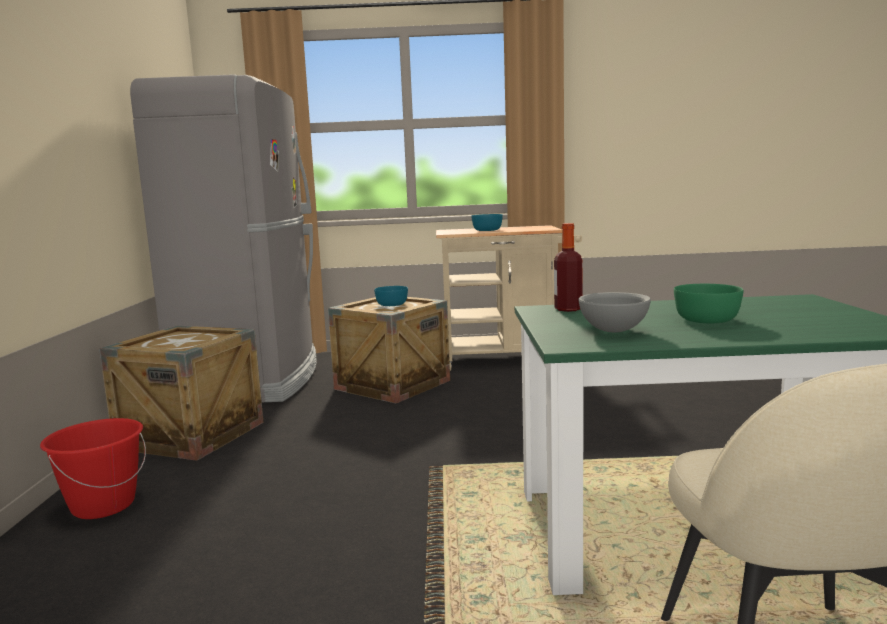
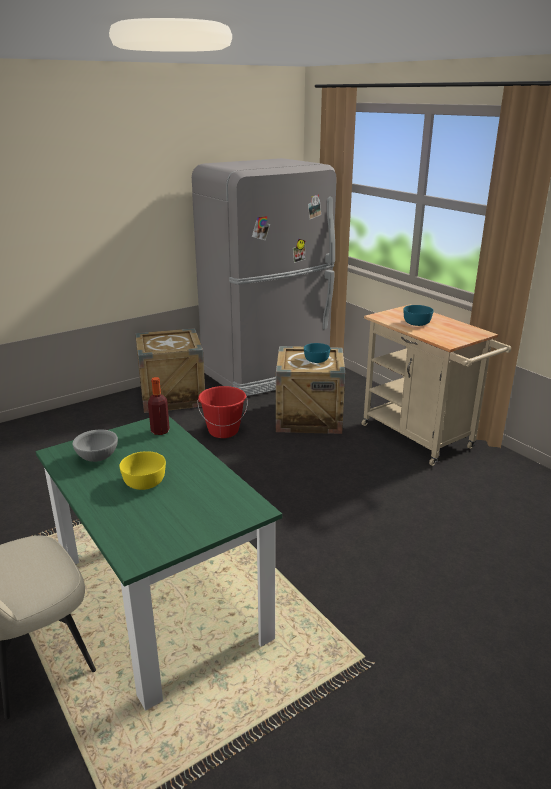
camera: 55 degrees right, 15 degrees up
(103, 506) = (84, 416): red bucket -> red bucket (223, 431)
(707, 320) = (144, 482): green bowl -> yellow bowl

